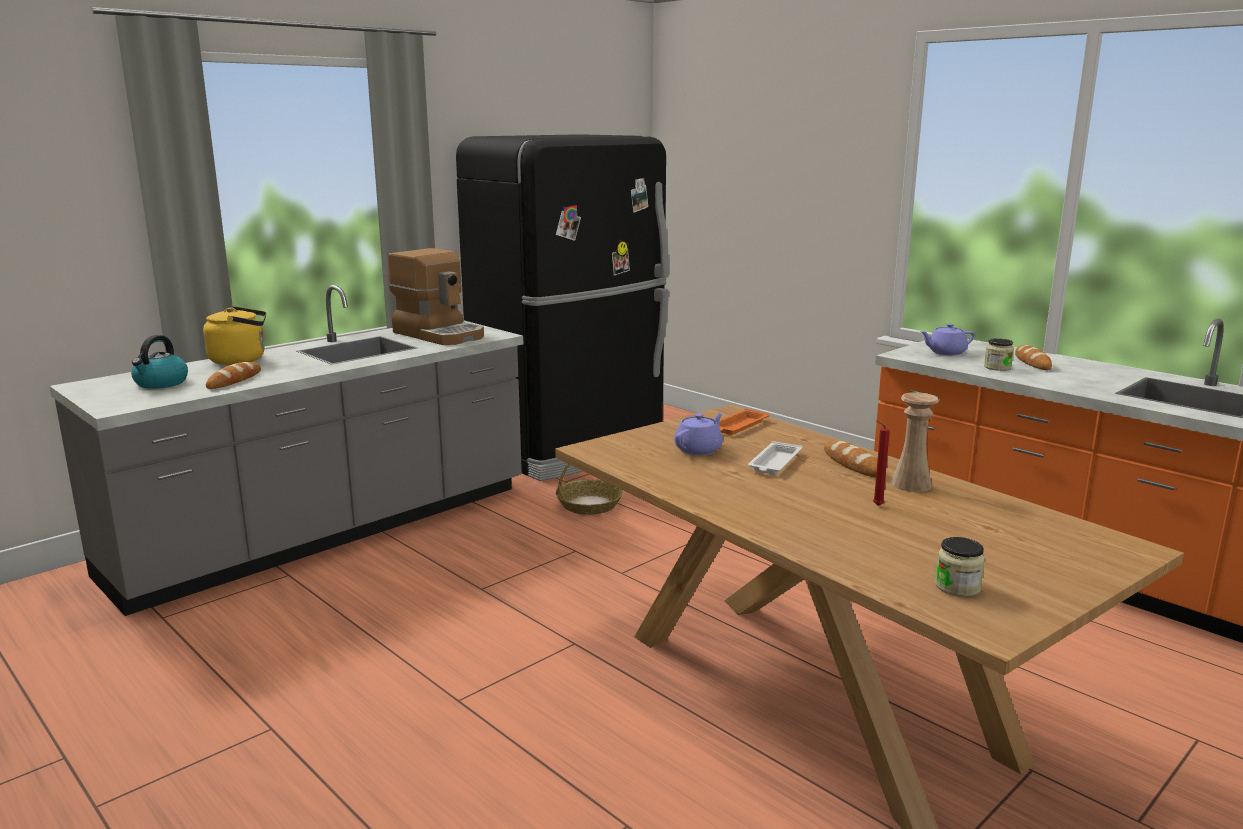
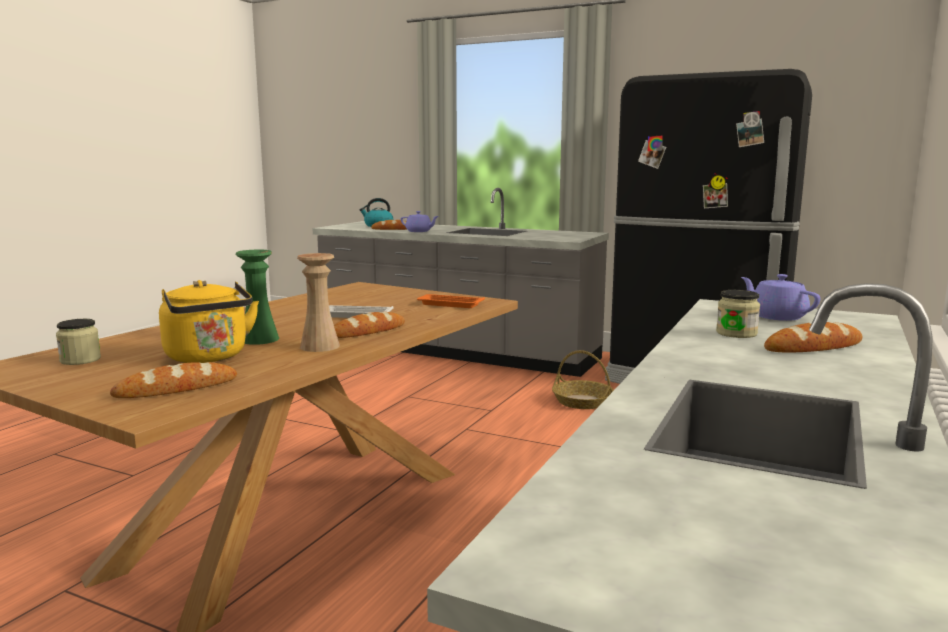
camera: 70 degrees right, 5 degrees down
(241, 360) = (437, 226): yellow kettle -> yellow kettle (209, 357)
(440, 334) = (551, 235): coffee machine -> none
(699, 449) = (377, 301): purple teapot -> purple teapot (419, 231)
(876, 506) = (259, 339): red candle -> green vase
(1061, 539) = (176, 388): none -> bread

